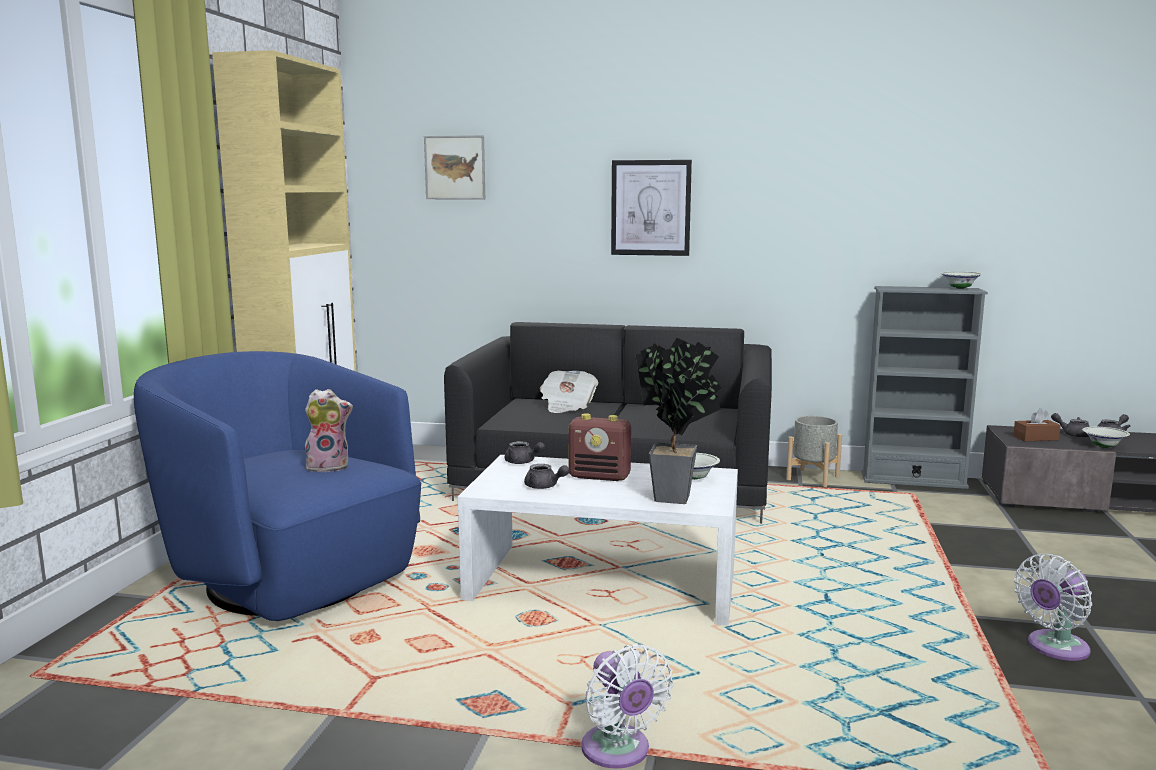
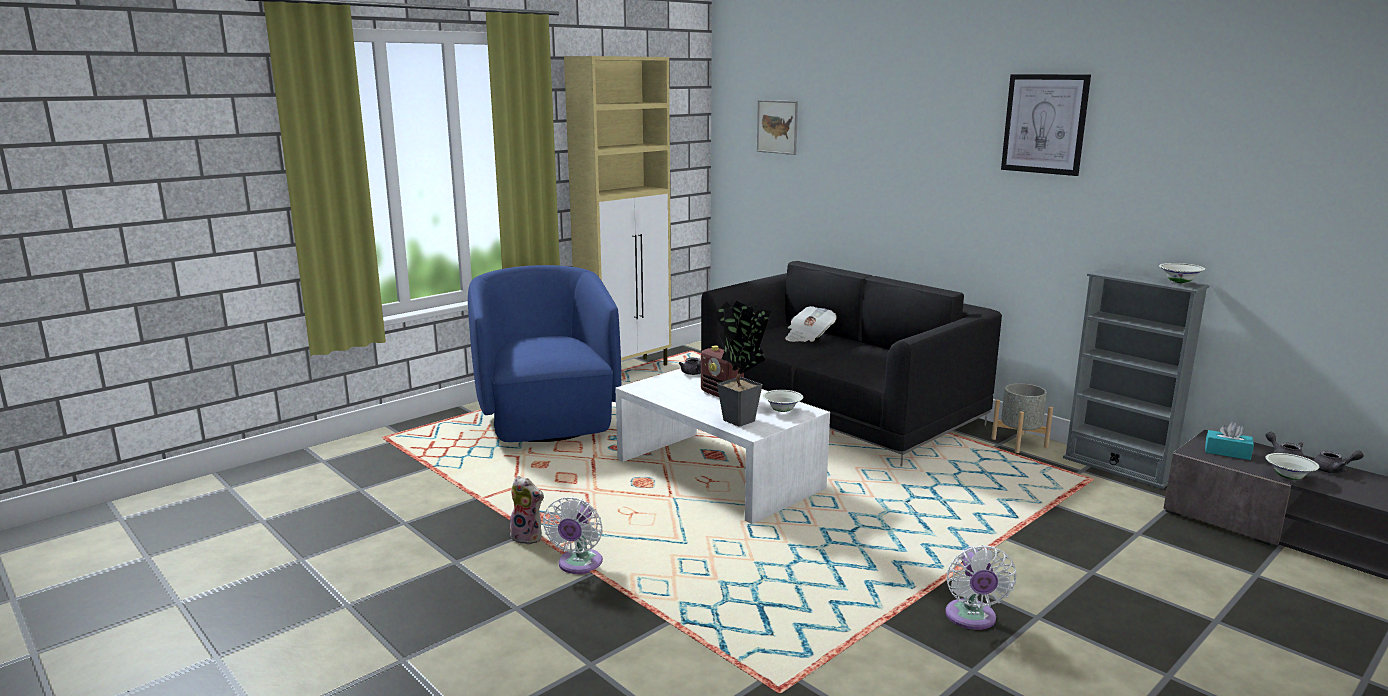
camera: 35 degrees right, 5 degrees up
(329, 467) = (555, 352): plush toy -> plush toy (528, 537)
(544, 487) = (675, 393): grey teapot -> none
(650, 208) = (915, 172): picture -> picture (1044, 124)
(1035, 438) = (1227, 452): brown tissue box -> turquoise tissue box
(1054, 648) = (971, 619): white fan -> white fan turned 90 degrees counterclockwise

